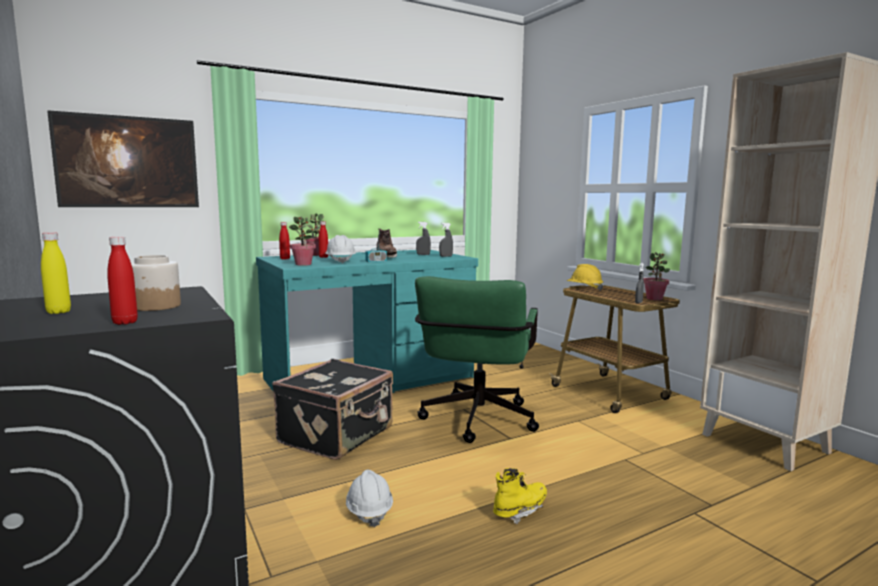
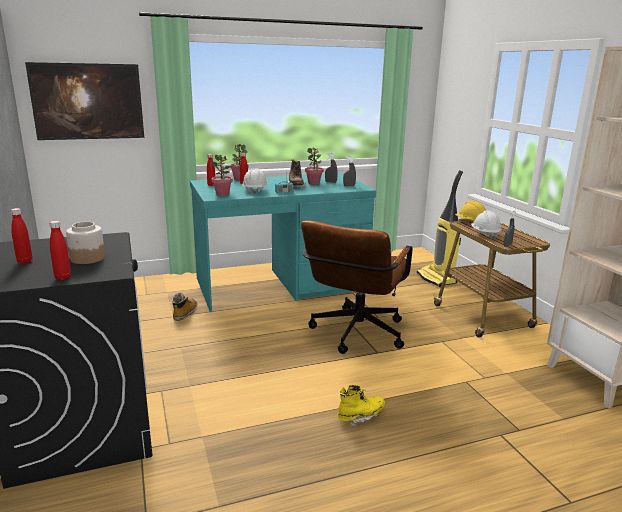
camera: 10 degrees right, 10 degrees up
(58, 312) = (25, 261): yellow bottle -> red bottle
(257, 416) = (185, 313): none -> boot
(338, 435) = (242, 336): black suitcase -> none
(369, 511) = (248, 403): white hard hat -> white hard hat (485, 234)
(476, 423) = (354, 335): green office chair -> brown office chair
(543, 361) = (437, 278): none -> vacuum cleaner
(654, 299) = (527, 241): potted plant -> potted plant (314, 183)

